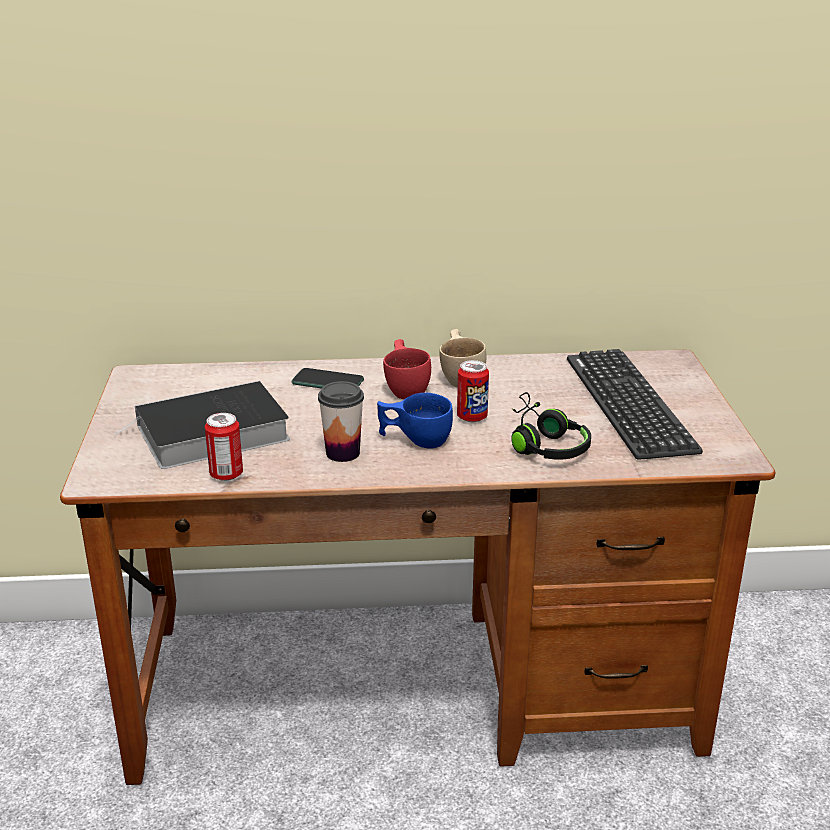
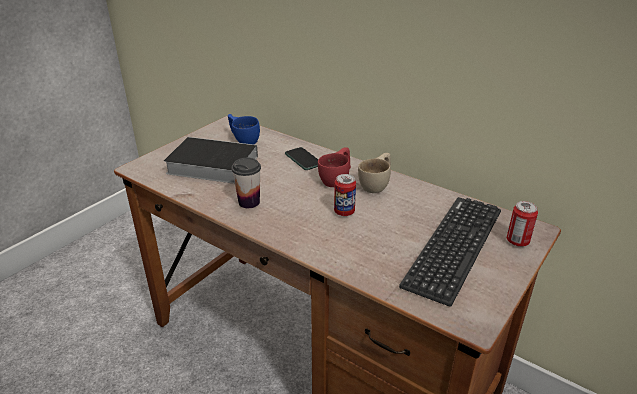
camera: 40 degrees right, 5 degrees up
(226, 474) = (184, 189): can -> can (517, 241)
(415, 440) = (294, 211): blue cup -> blue cup (243, 140)
(543, 443) = (359, 247): black headphones -> none

